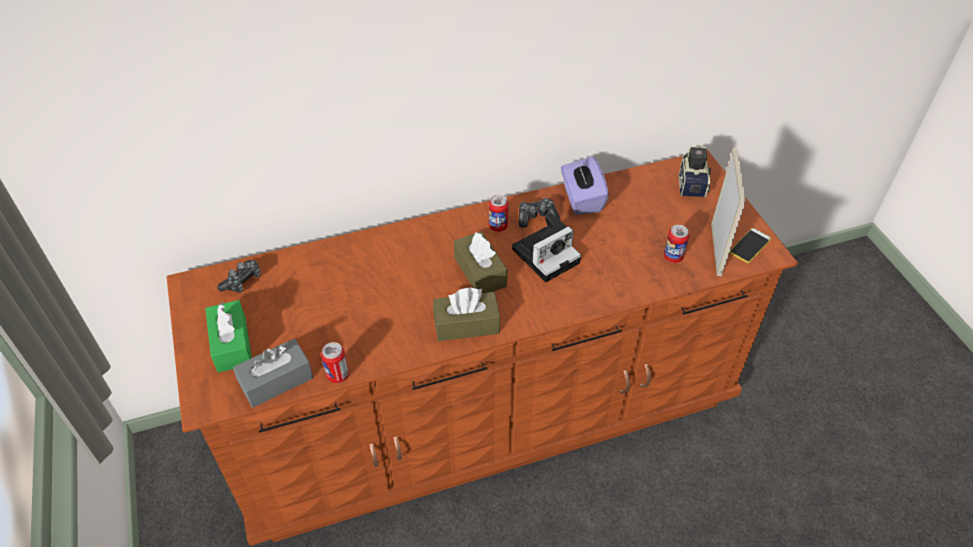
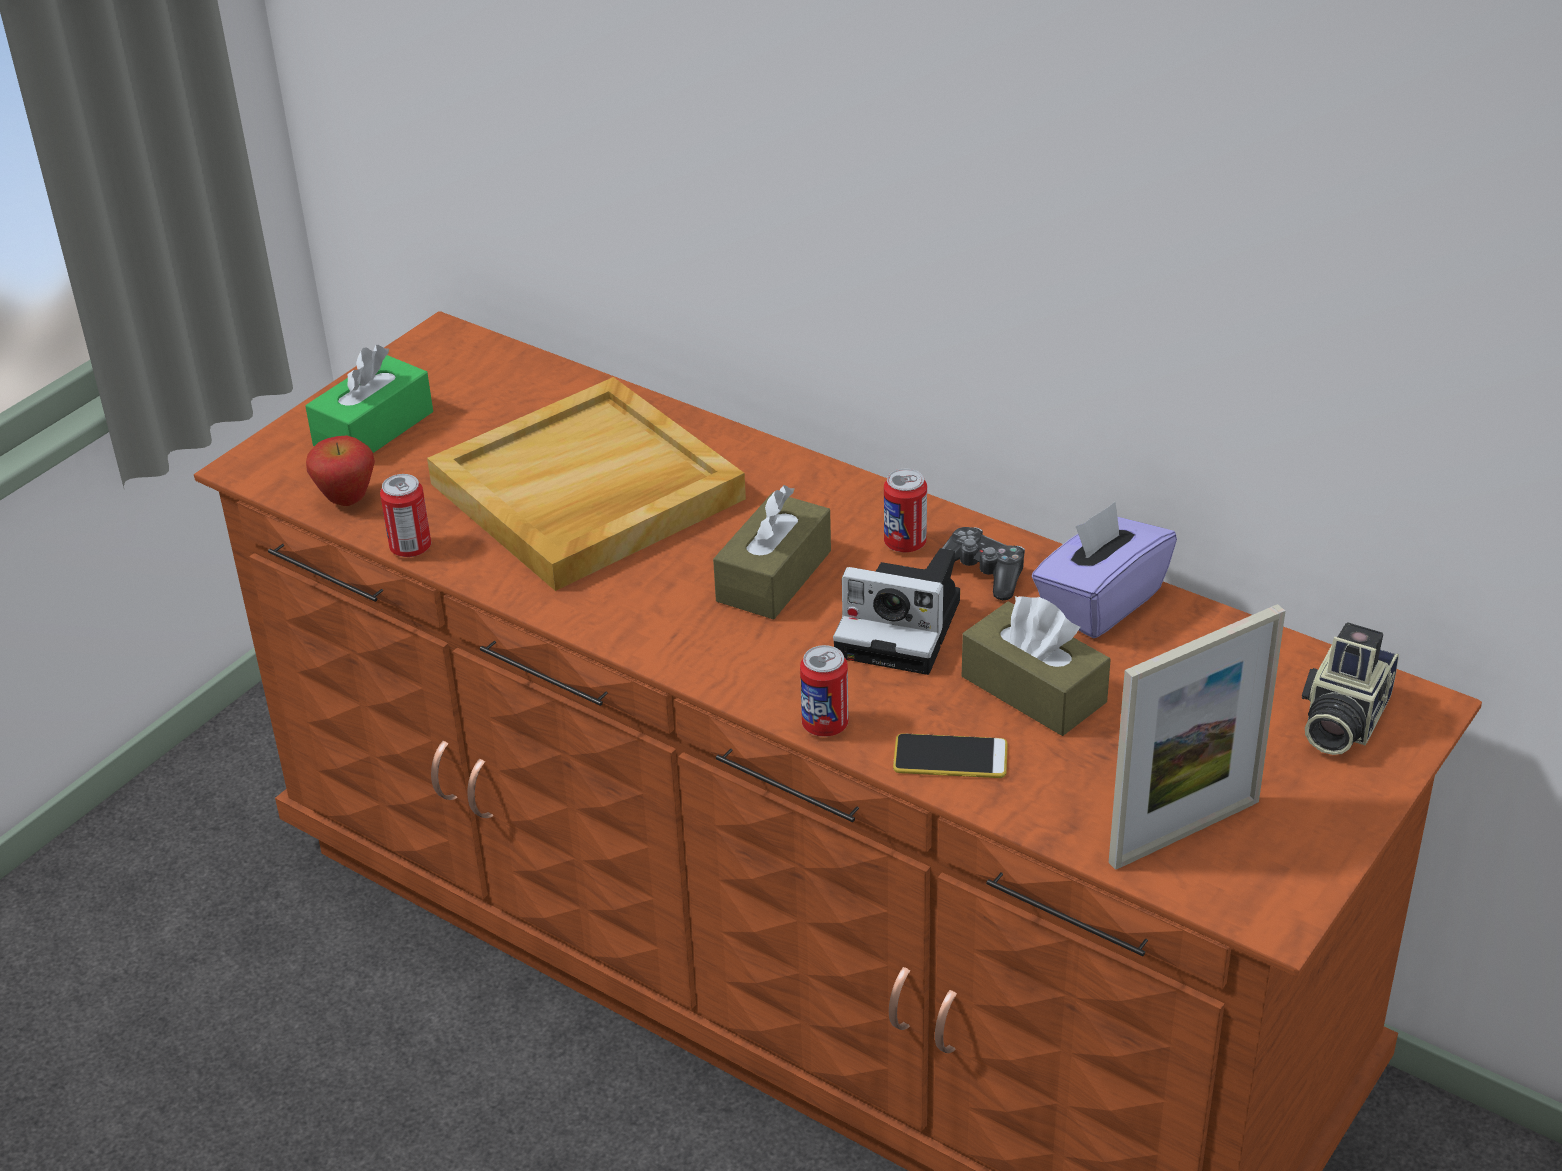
camera: 55 degrees right, 10 degrees down
(242, 281) = (496, 373): game controller -> none
(276, 380) = (347, 501): grey tissue box -> apple
(364, 297) = (586, 493): none -> beige tray
(466, 324) = (641, 619): brown tissue box -> brown tissue box (1033, 689)
(673, 257) = (1088, 783): can -> can (825, 725)
(692, 183) = (1340, 720): camera -> camera turned 150 degrees clockwise
(750, 246) = (1256, 876): phone -> phone (950, 757)

